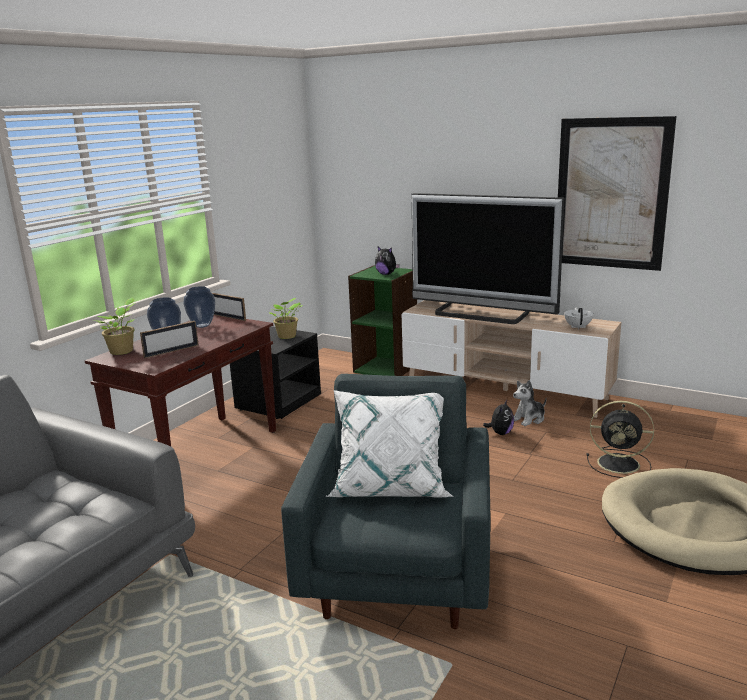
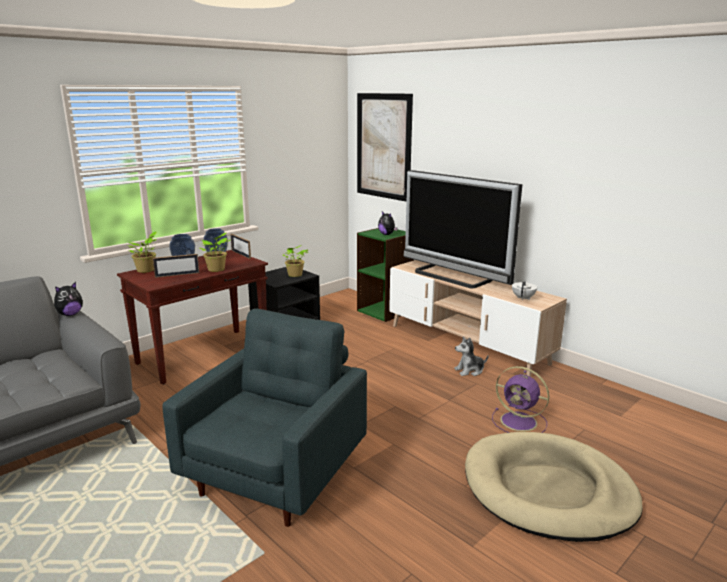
camera: 15 degrees right, 0 degrees up
(217, 339) = (216, 270): none -> potted plant
(391, 486) = (272, 403): white pillow -> none
(500, 433) = (437, 378): plush toy -> plush toy (70, 314)
(611, 194) = (566, 184): picture -> picture (383, 146)
(620, 464) = (520, 422): black fan -> purple fan

